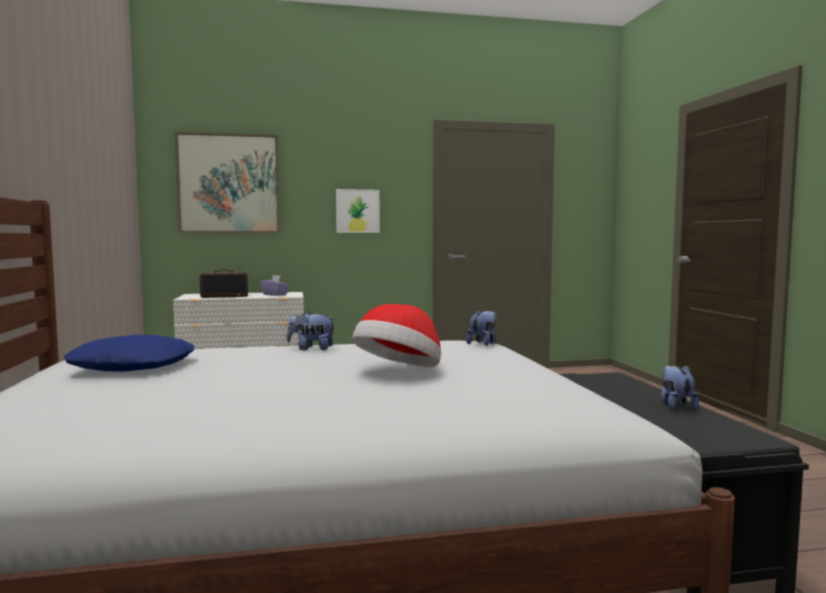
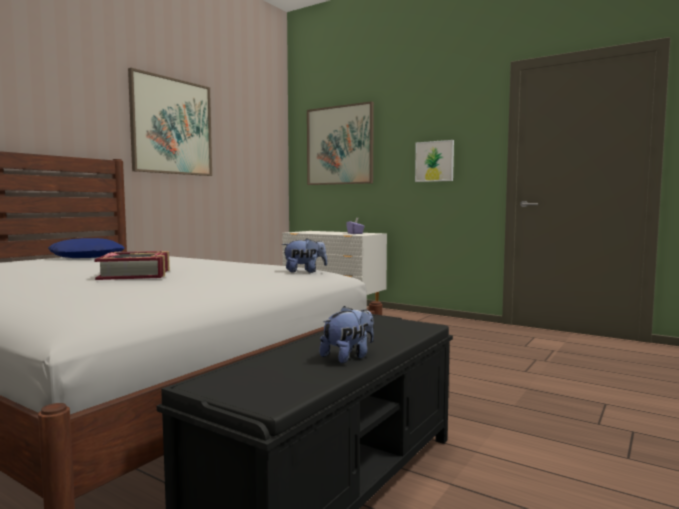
camera: 45 degrees right, 0 degrees up
(66, 147) = (172, 126): none -> picture
(225, 296) = (319, 232): radio -> none
(311, 349) = (191, 260): plush toy -> none
(399, 372) = (136, 274): hat -> book

